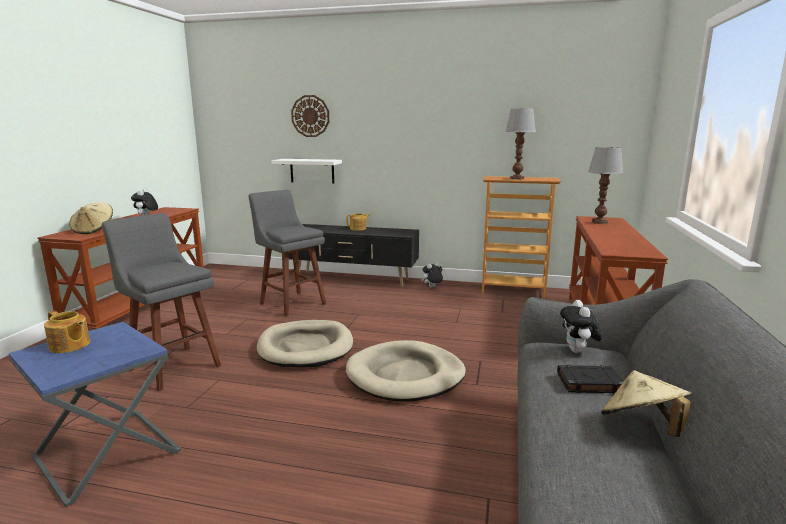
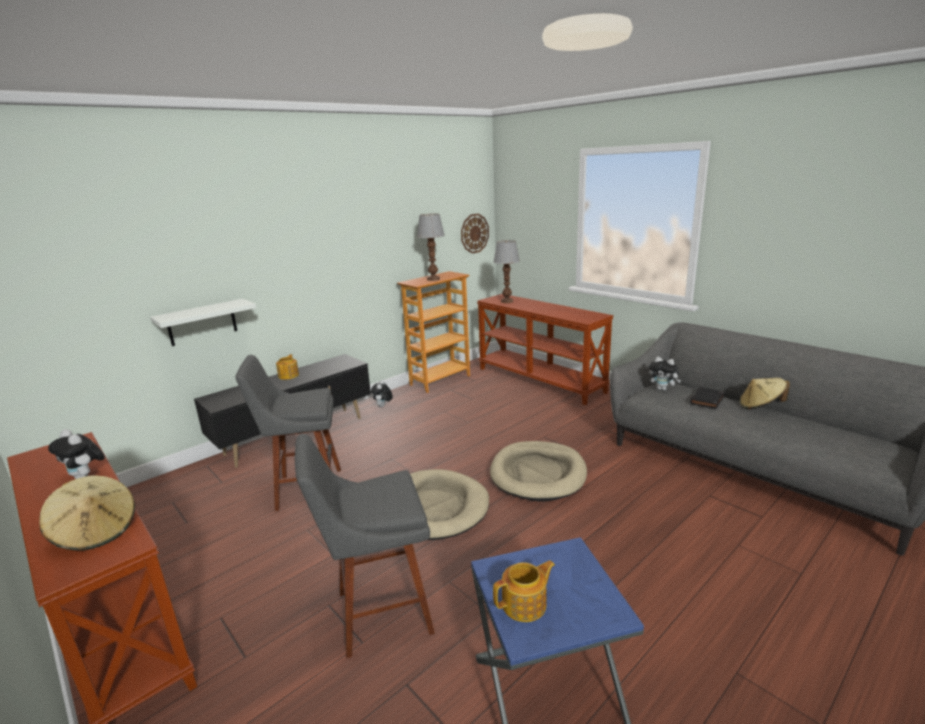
camera: 55 degrees left, 5 degrees up
(310, 116) = (186, 249): wall clock -> wall clock (474, 233)

